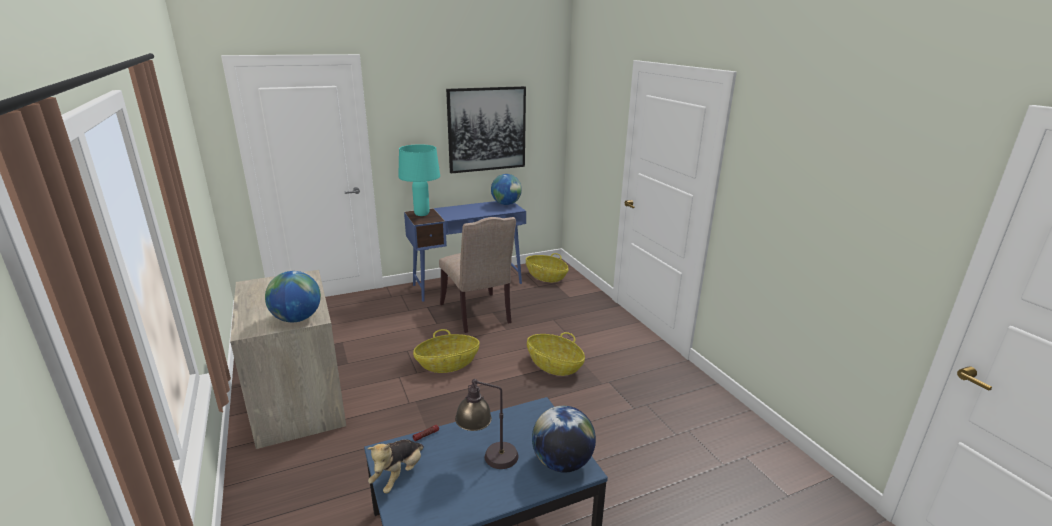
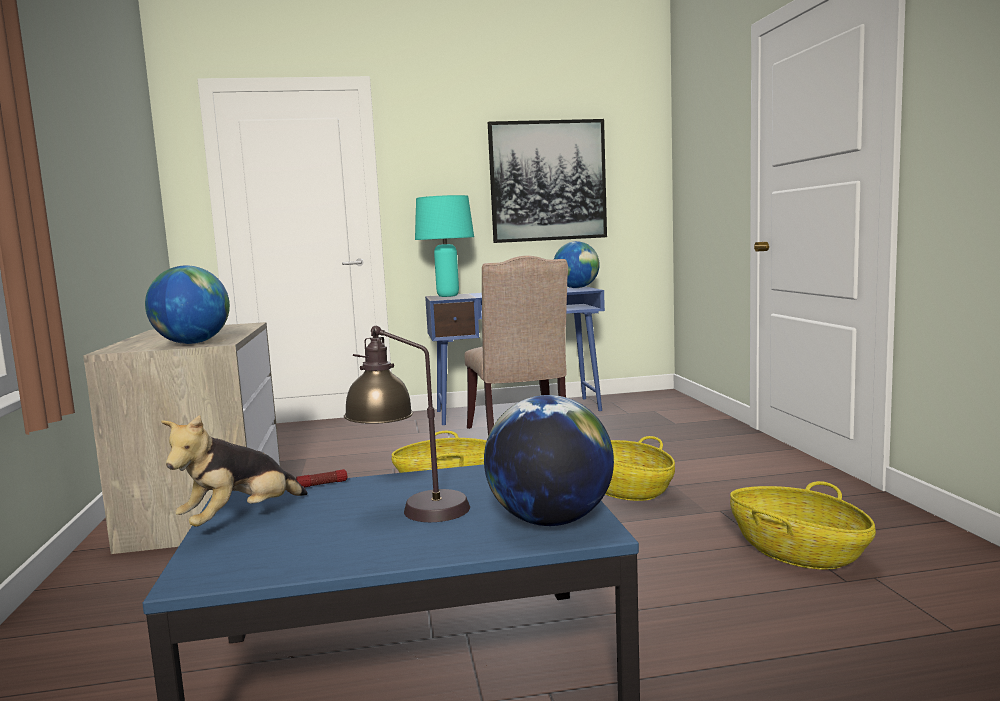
camera: 15 degrees right, 15 degrees down
(546, 277) = (643, 405): basket -> basket (797, 552)

